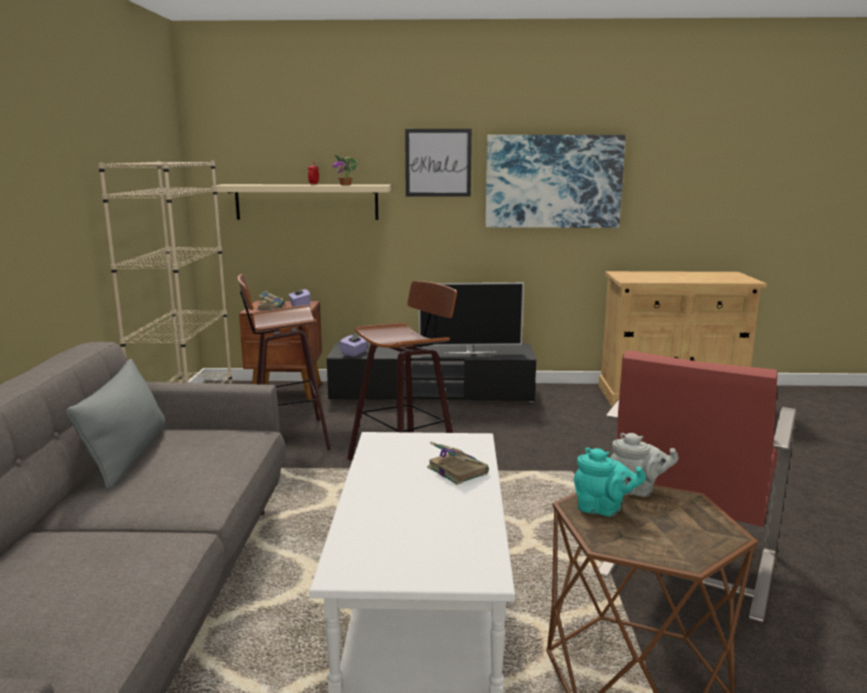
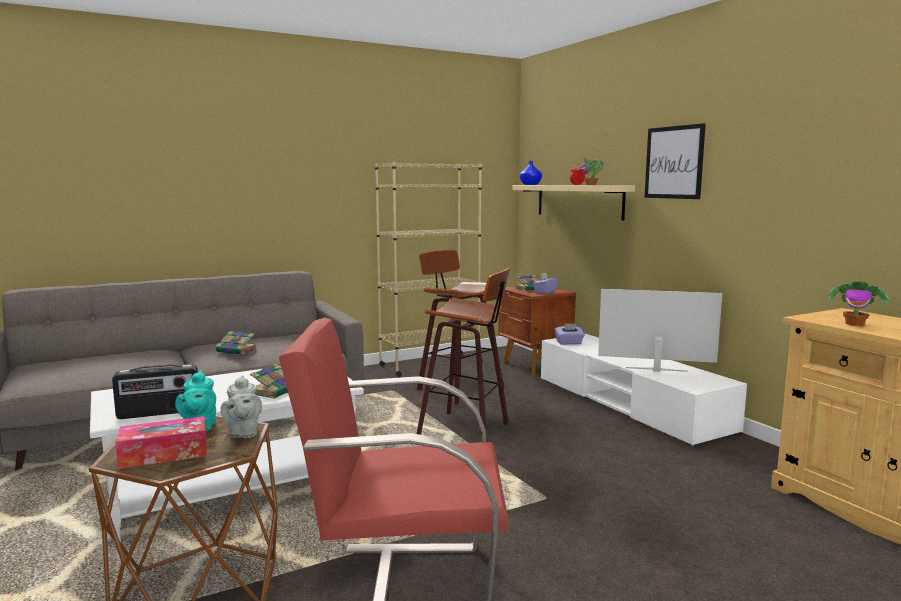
camera: 60 degrees right, 5 degrees down
(128, 455) = (263, 337): grey pillow -> none
(188, 477) = (237, 350): none -> book
(233, 184) = (530, 184): none -> blue vase
(432, 392) = (629, 404): black tv stand -> white tv stand
(469, 352) = (656, 370): television -> television turned 135 degrees clockwise
(478, 541) = (159, 413): none -> radio
(553, 181) = (788, 182): picture -> none
(654, 279) = (855, 324): none -> potted plant
(679, 532) = (164, 454): none -> tissue box

